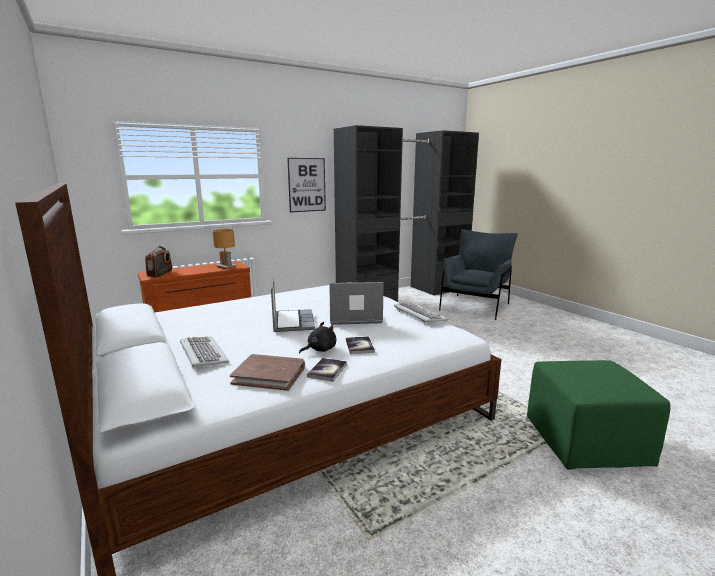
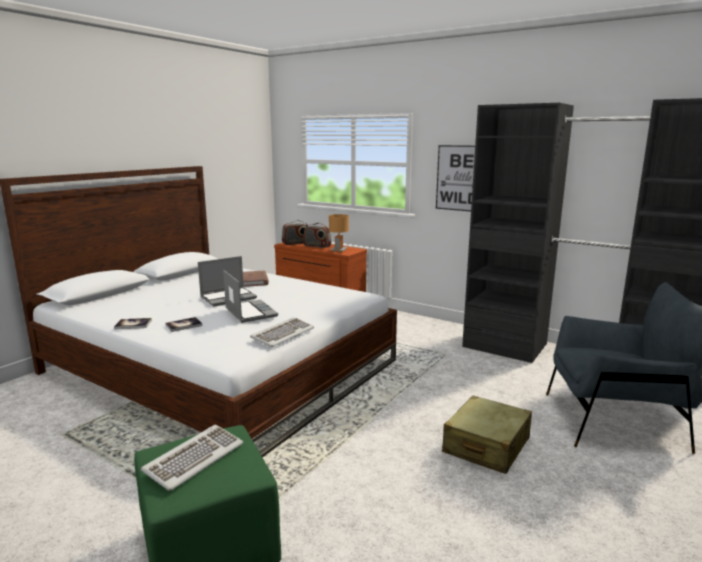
camera: 65 degrees right, 0 degrees up
(192, 270) = (317, 246): none -> radio
(202, 354) = (156, 292): keyboard -> keyboard (194, 458)
(269, 375) = (124, 312): brown book -> brown book (252, 281)
(320, 349) = (173, 316): black plush toy -> none
(487, 337) = (486, 446): none -> beige suitcase

